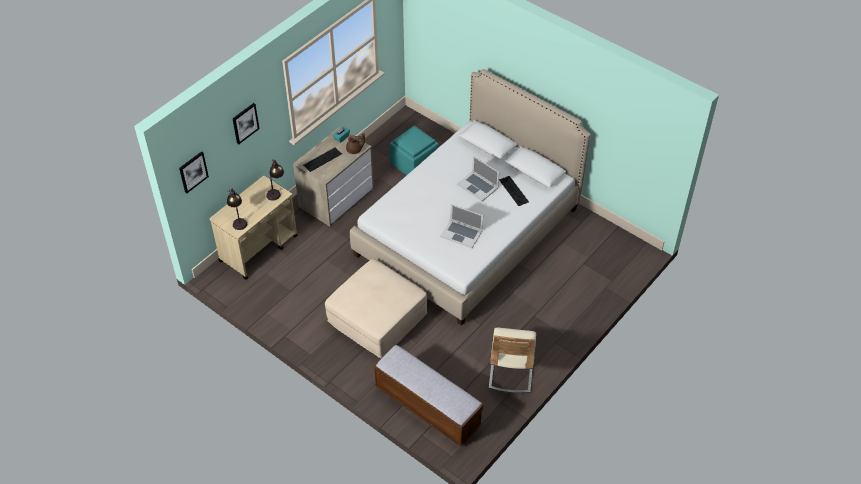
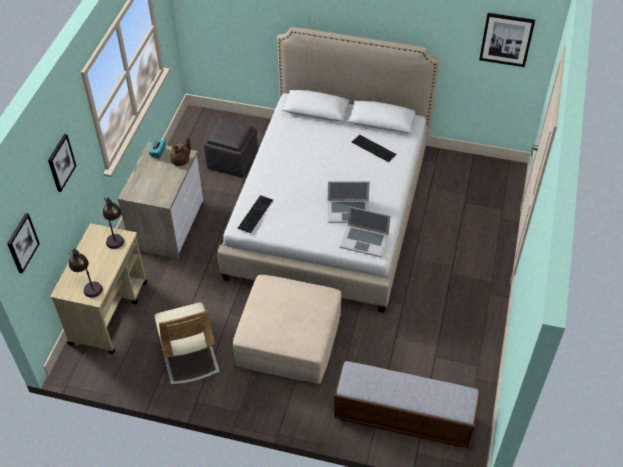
camera: 25 degrees left, 0 degrees up
(322, 159) = (149, 182): keyboard -> keyboard (254, 213)
(414, 164) = (233, 161): turquoise ottoman -> grey ottoman
(477, 186) = (334, 155): laptop -> laptop (364, 240)
(511, 371) = (465, 341): beige chair -> beige chair (189, 356)
(644, 135) = (506, 39): none -> picture

